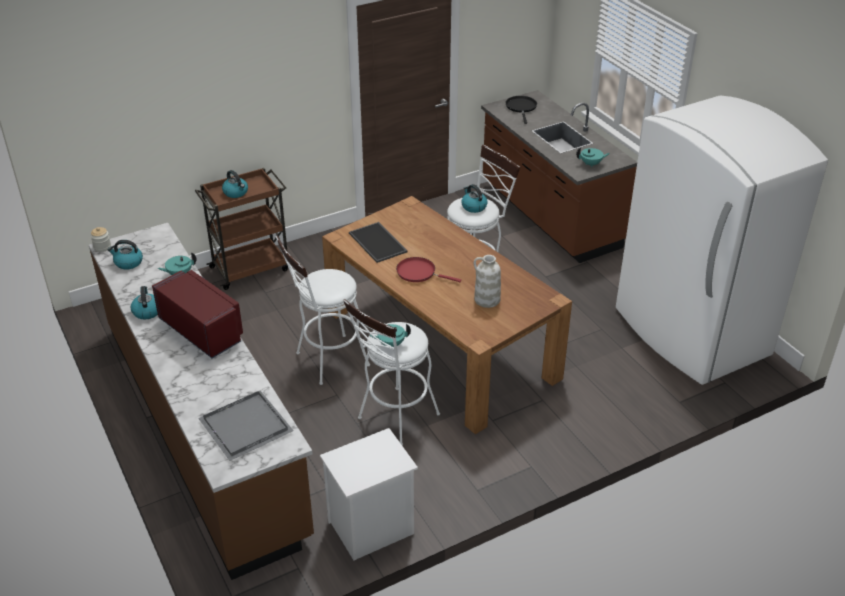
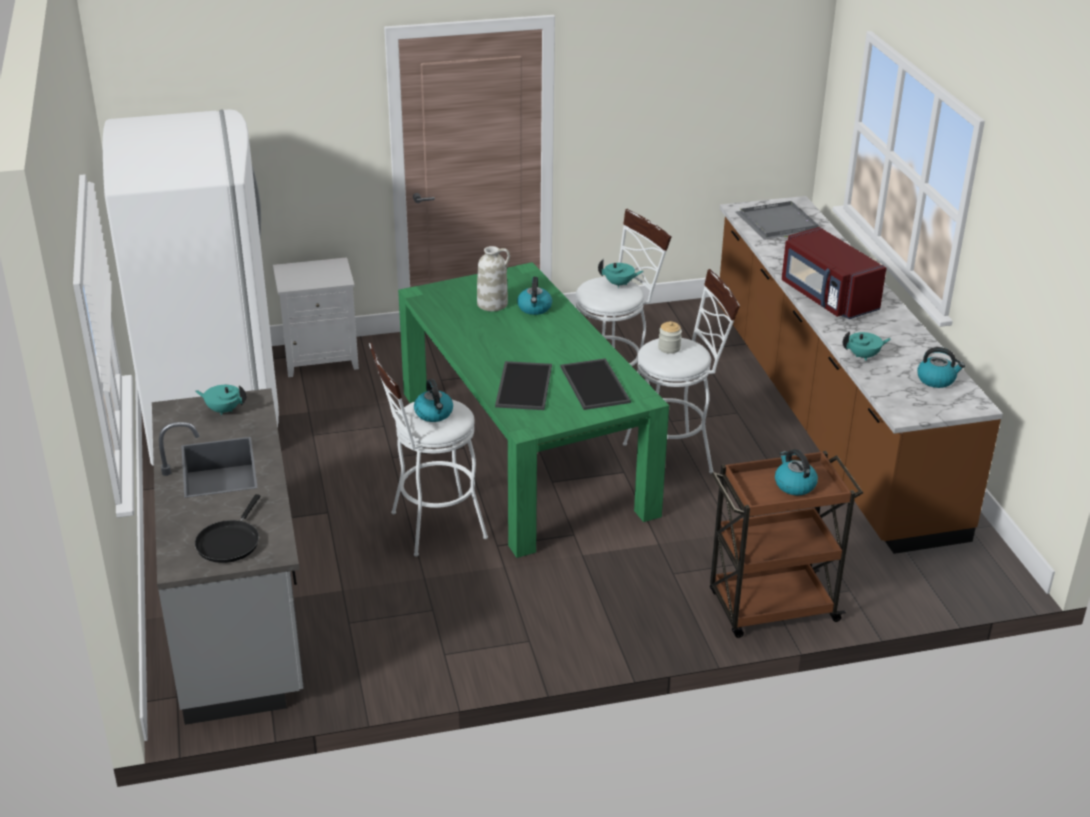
camera: 165 degrees left, 5 degrees down
(102, 247) = (980, 405): jar -> jar (669, 348)
(147, 311) = (895, 323): kettle -> kettle (534, 308)
(371, 529) = (663, 318): white nightstand -> white nightstand (321, 358)
(419, 273) = (557, 341): red frying pan -> none
(426, 233) = (522, 385): none -> tray
(440, 344) = (525, 452): brown dining table -> green dining table
(548, 216) = (238, 613): brown counter -> grey counter

